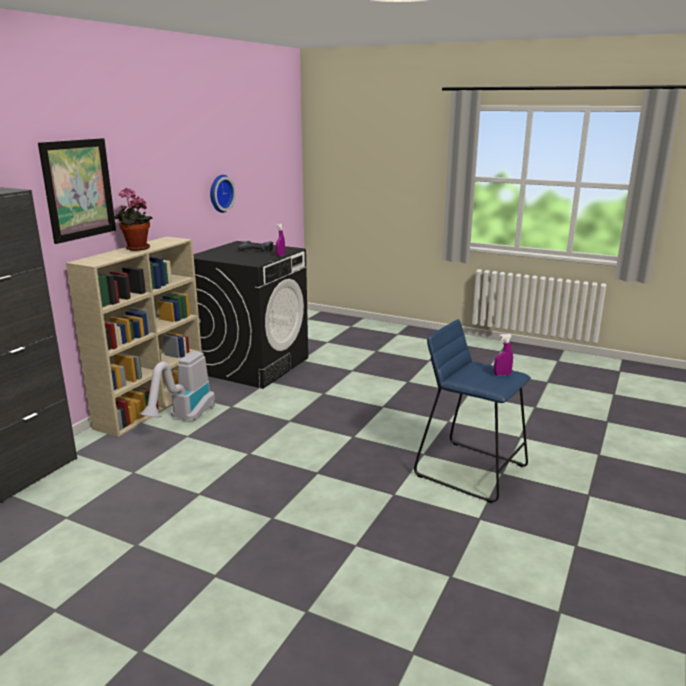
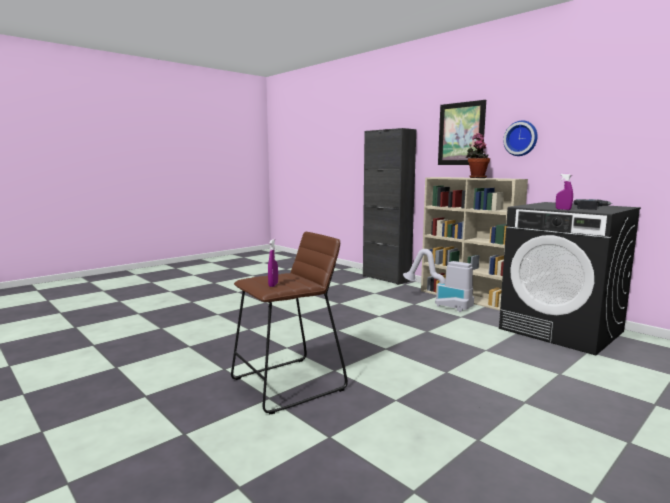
camera: 110 degrees right, 10 degrees down
(219, 193) = (626, 150): wall clock -> wall clock (521, 138)
(471, 470) = (288, 384): blue stool -> brown stool

